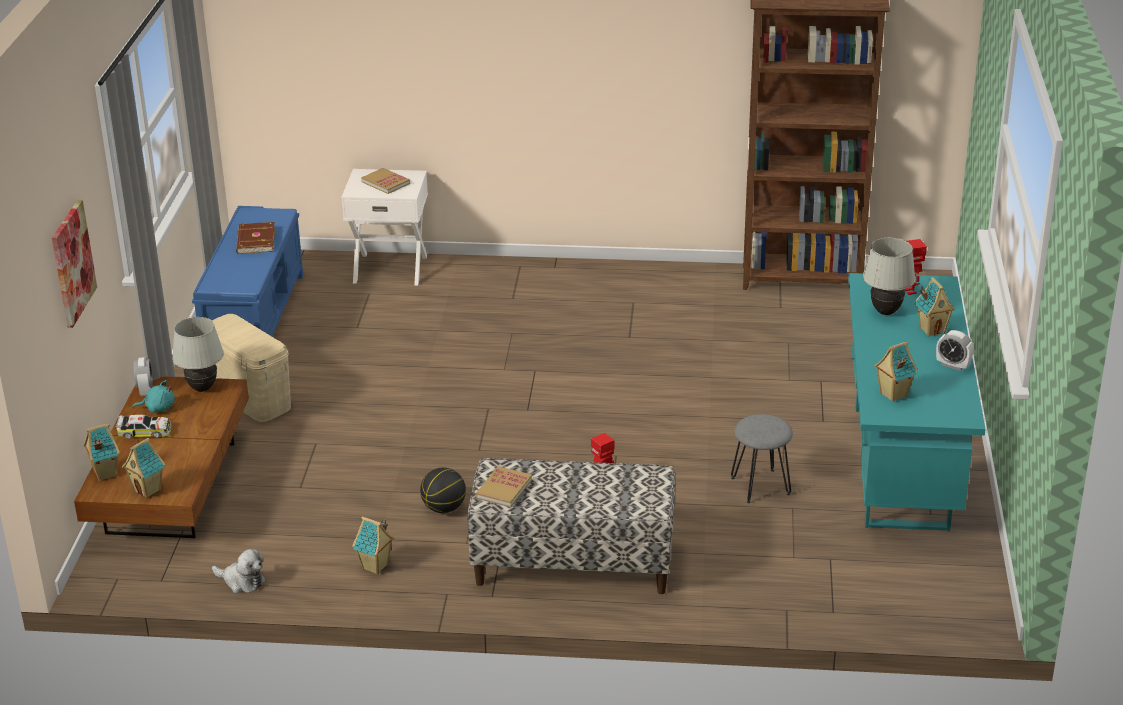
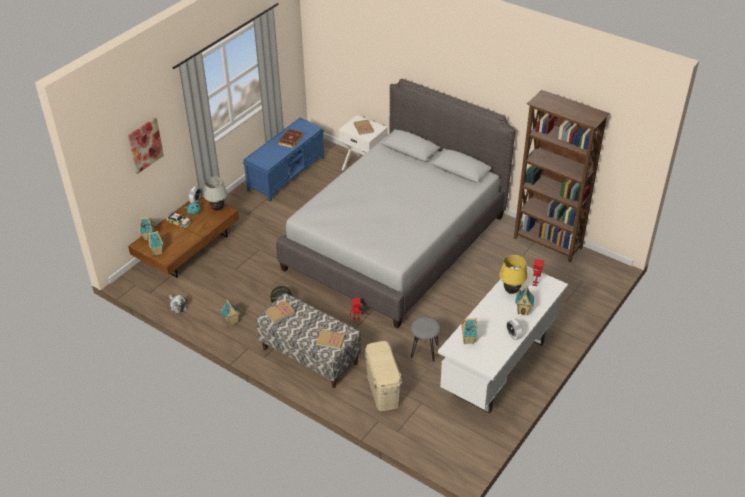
camera: 30 degrees right, 10 degrees up
(250, 398) = (252, 215): beige storage box -> beige storage box (383, 389)
(556, 355) = (396, 242): none -> grey bed
(637, 495) = (330, 340): none -> book
(886, 312) = (511, 291): white table lamp -> yellow table lamp
(901, 466) = (499, 368): turquoise desk -> white desk

